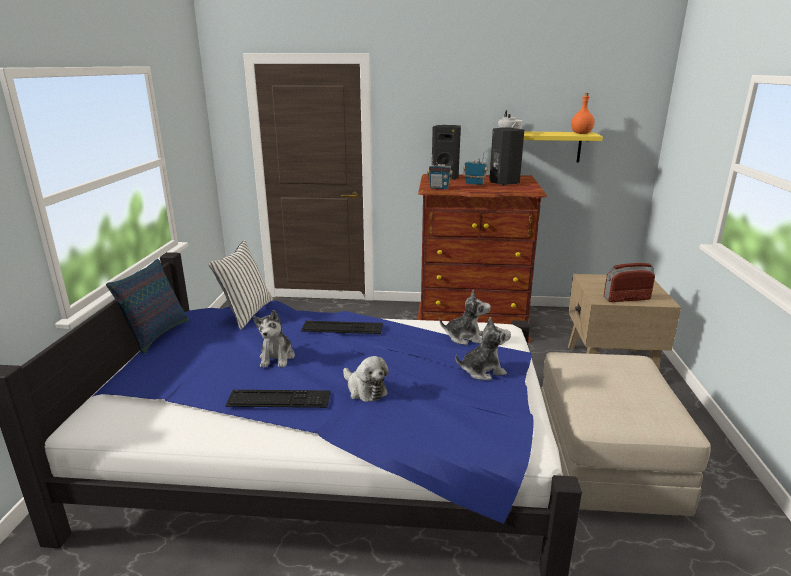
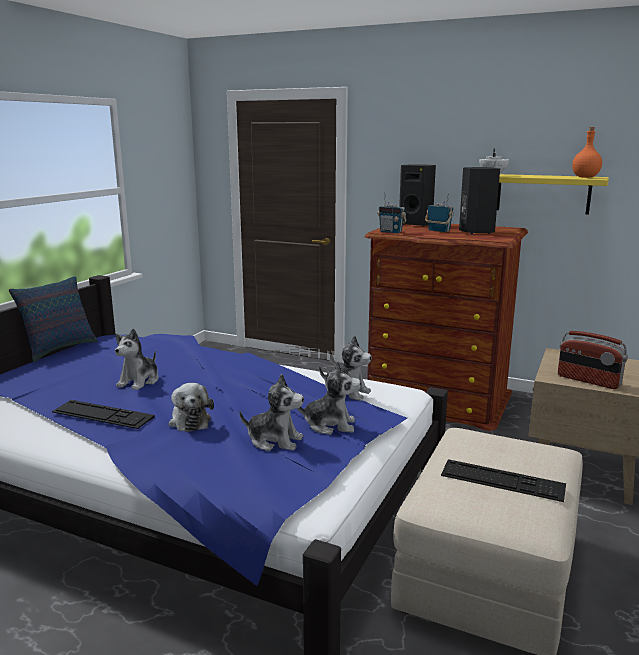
camera: 20 degrees right, 5 degrees down
(246, 313) = (153, 342): white pillow -> none
(342, 328) = (225, 365): keyboard -> keyboard (502, 480)
(453, 394) = (274, 441): none -> plush toy
(626, 298) = (588, 381): radio -> radio turned 150 degrees counterclockwise

